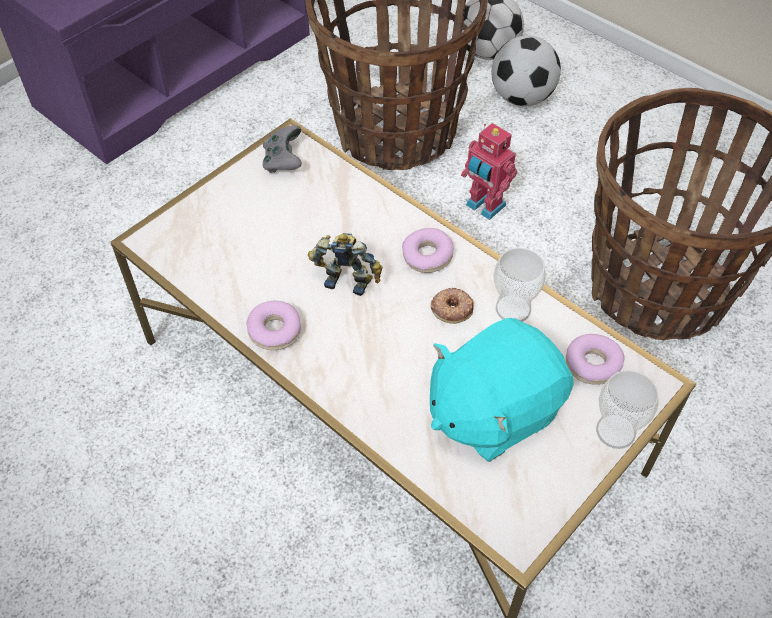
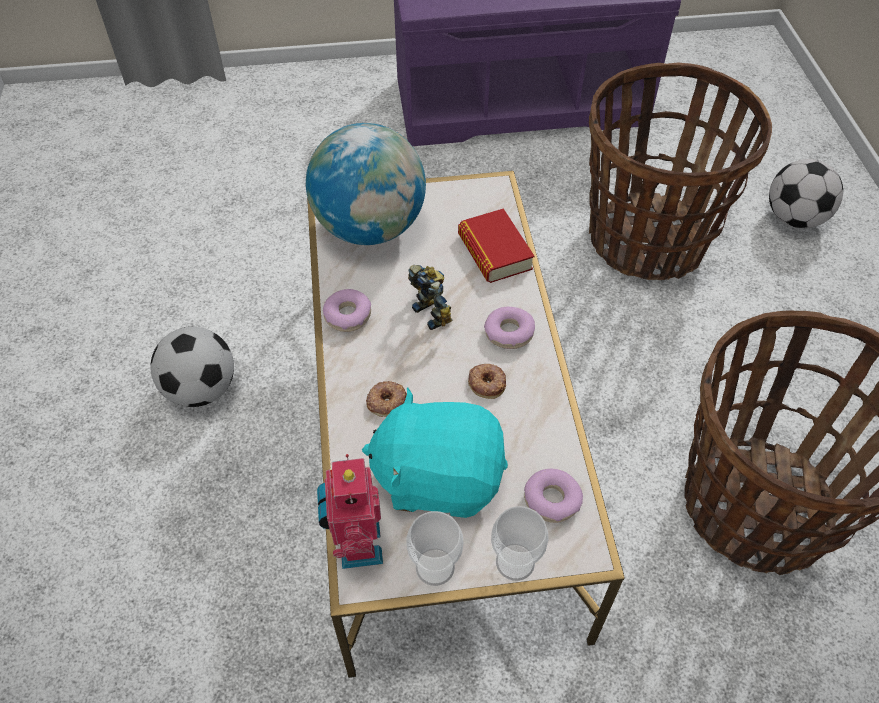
camera: 40 degrees right, 0 degrees up
(212, 241) = (370, 227): none -> globe
(283, 161) = (475, 199): grey game controller -> none
(346, 196) = (494, 252): none -> book
(386, 380) = (386, 401): none -> donut
(484, 206) = (664, 342): toy robot -> toy robot (356, 545)
(513, 309) = (533, 415): cup -> cup (435, 567)
(521, 98) = (788, 273): football -> football (201, 389)

